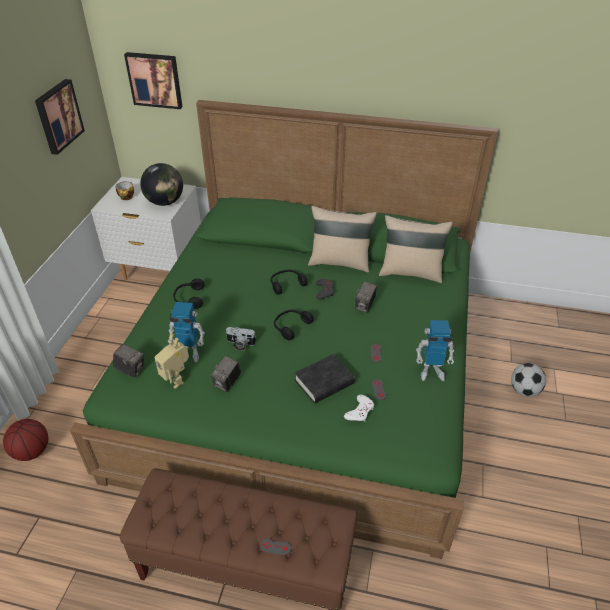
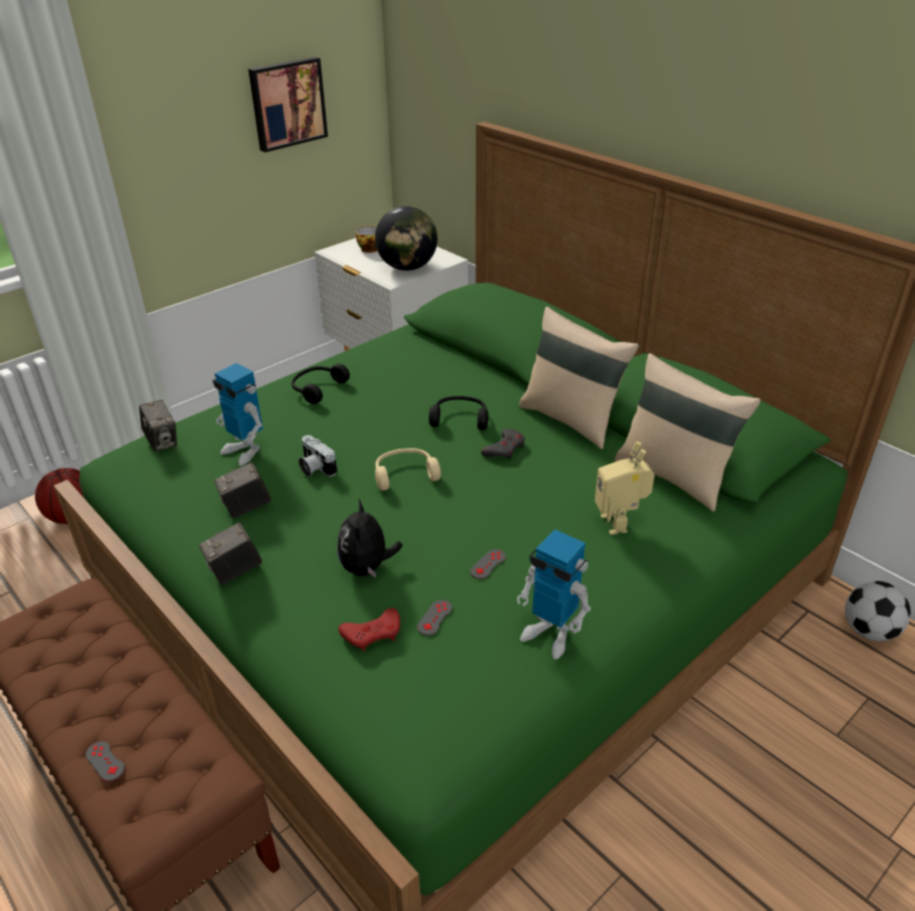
camera: 35 degrees right, 5 degrees down
(155, 80) = (441, 84): picture -> none
(176, 379) = (196, 475): toy robot -> toy robot (619, 523)
(291, 326) = (405, 474): black headphones -> beige headphones
(324, 382) = (367, 568): black book -> plush toy
(360, 411) = (373, 633): white game controller -> red game controller
(365, 306) = (544, 492): camera -> camera (235, 571)
(524, 391) = (819, 797): football -> football (868, 631)

